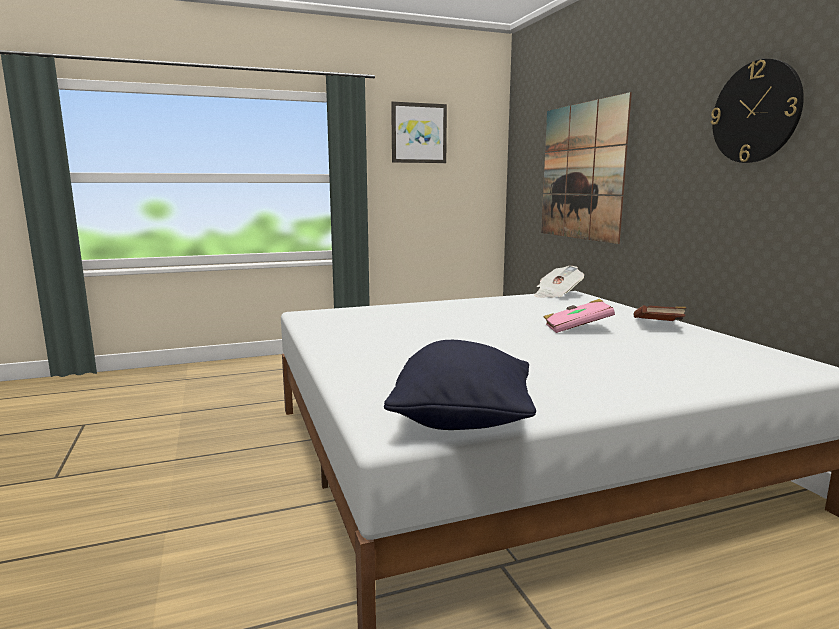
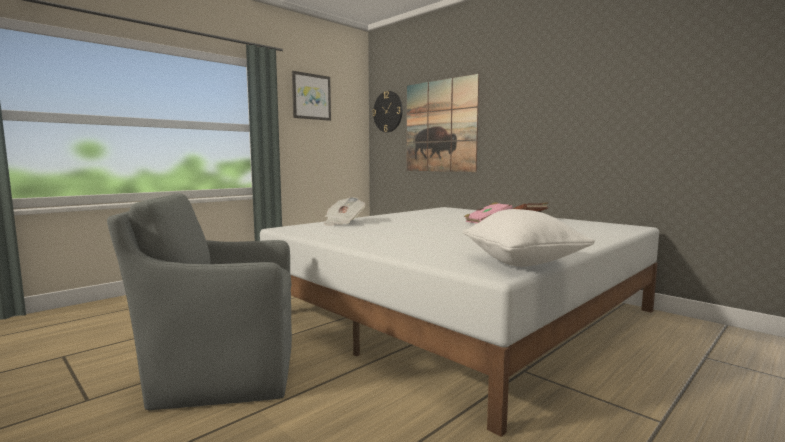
camera: 25 degrees left, 5 degrees down
(177, 478) = (222, 375): none -> grey armchair
(462, 420) = (522, 263): black pillow -> white pillow
(556, 295) = (438, 209): newspaper -> newspaper (343, 223)
(756, 112) = (570, 86): wall clock -> wall clock (388, 111)

